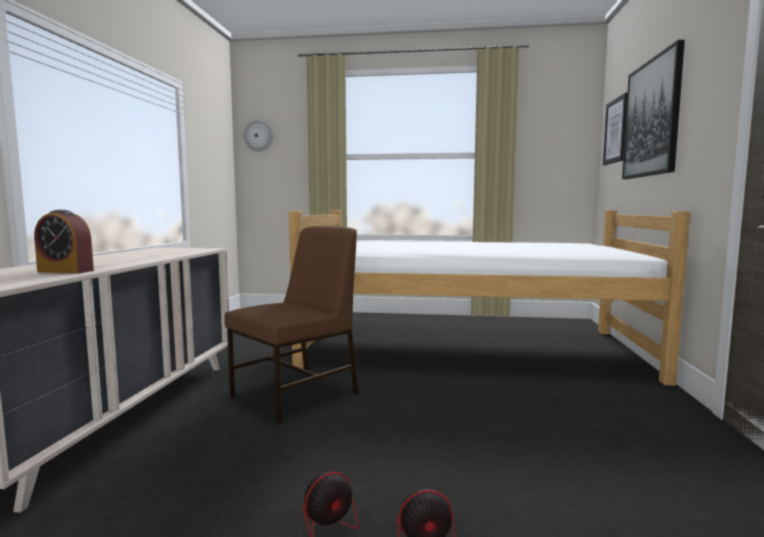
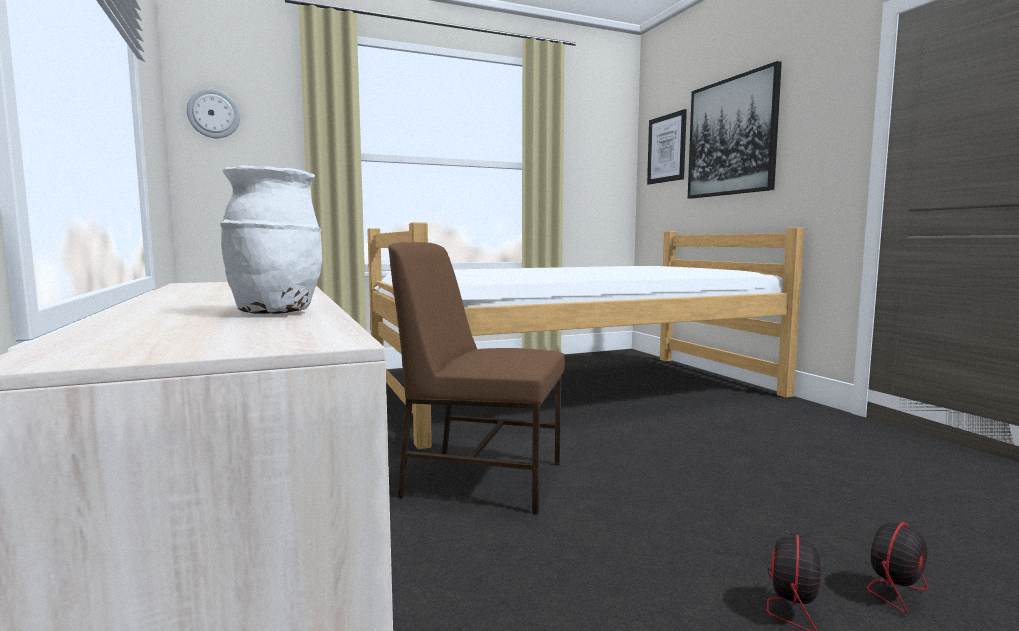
camera: 30 degrees left, 0 degrees up
(65, 271) = (276, 313): alarm clock -> white vase
(297, 394) = (481, 478): brown chair -> brown chair turned 90 degrees counterclockwise

